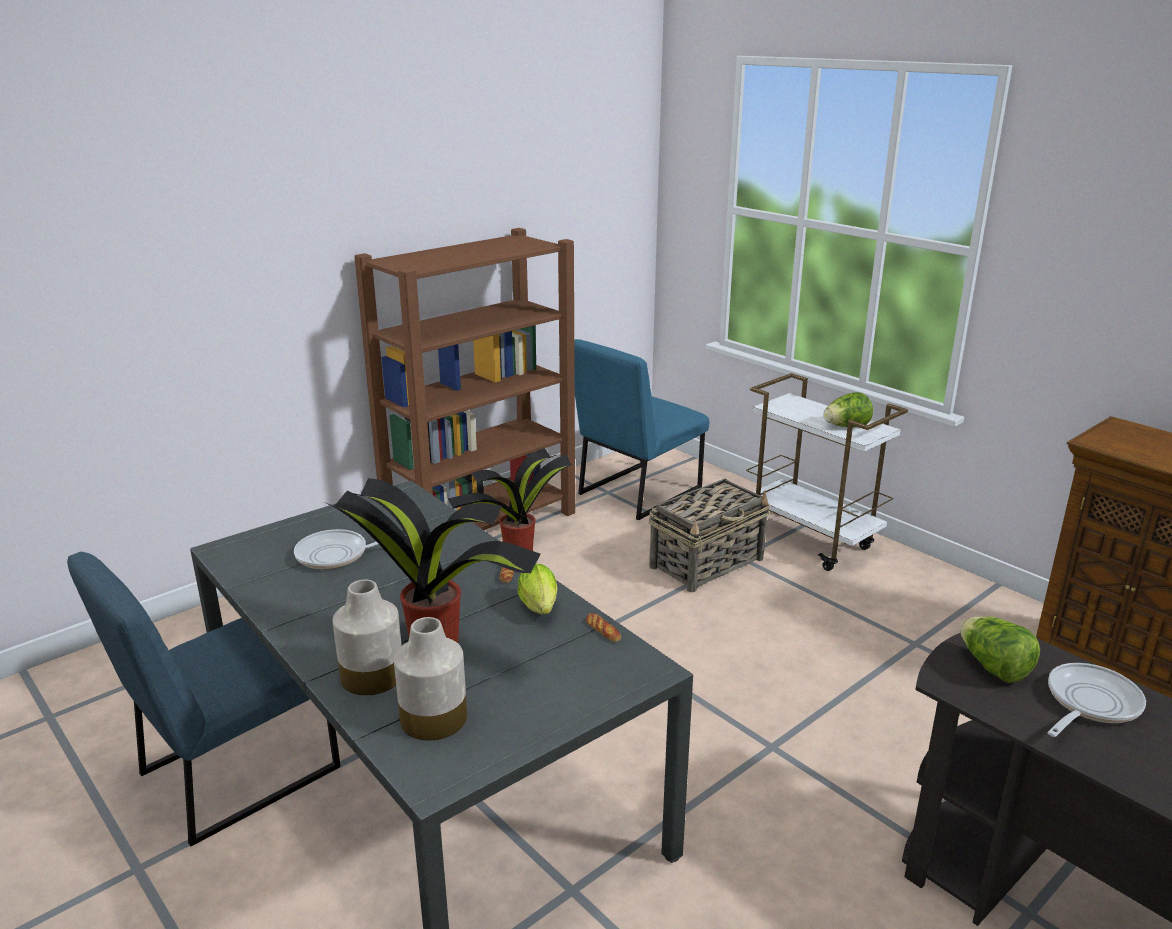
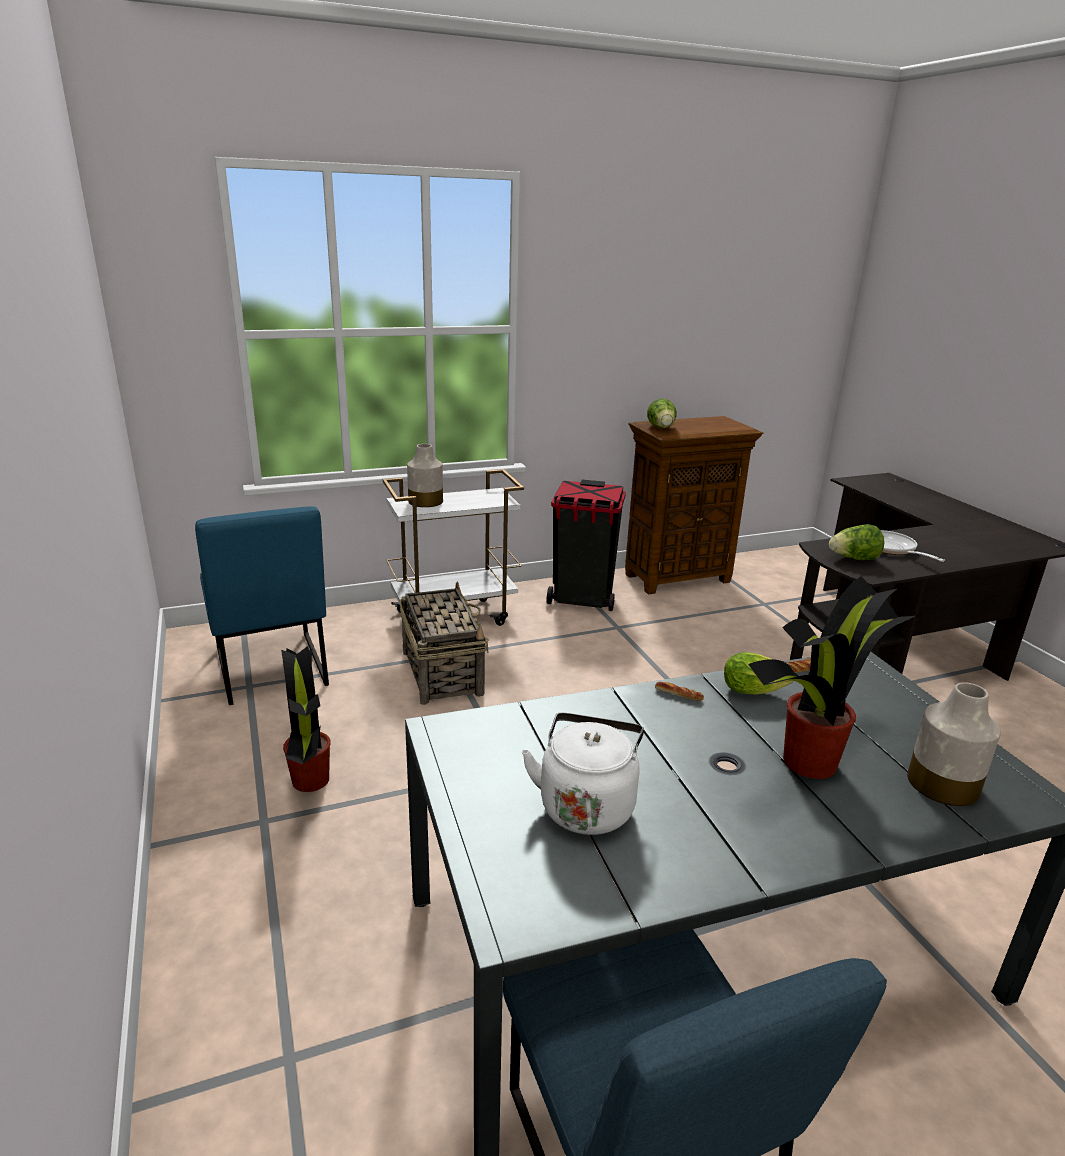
camera: 70 degrees left, 0 degrees up
(338, 555) = (586, 805): frying pan -> white kettle
(373, 675) = (869, 812): beige vase -> beige vase (425, 501)
(481, 526) = (222, 795): brown bookcase -> none
(846, 427) = (480, 500): lettuce -> lettuce (662, 428)
(951, 607) = (582, 599): none -> black trash can

